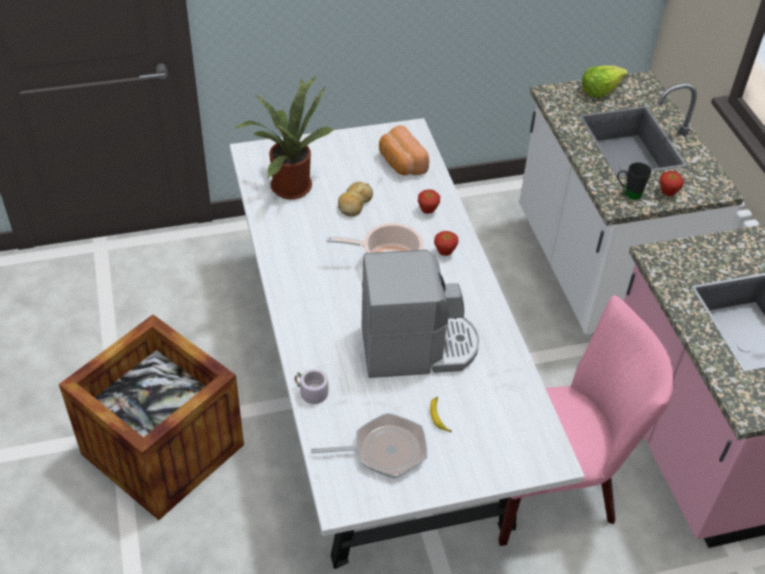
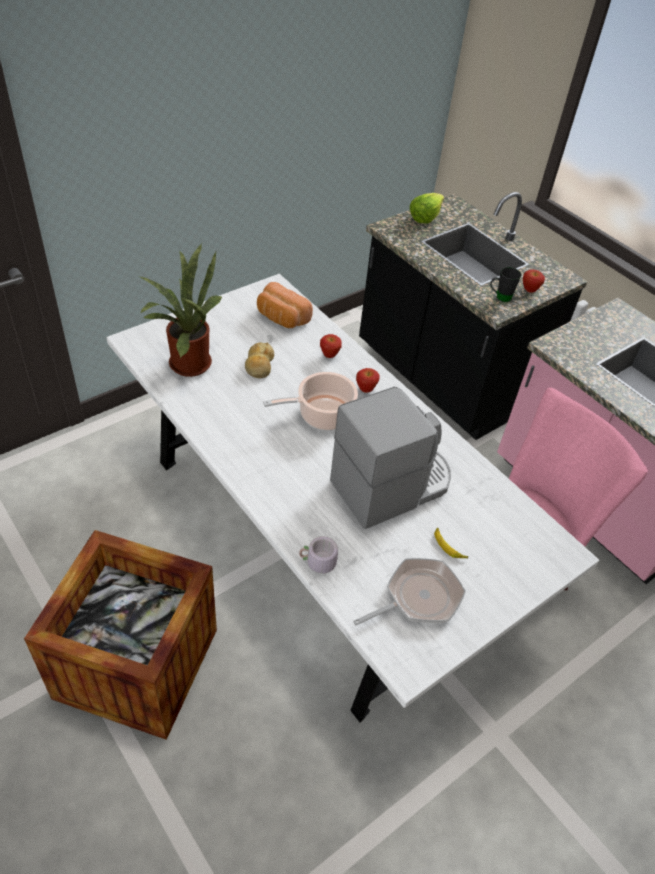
camera: 25 degrees left, 0 degrees up
(597, 271) = (443, 378): white counter -> black counter

